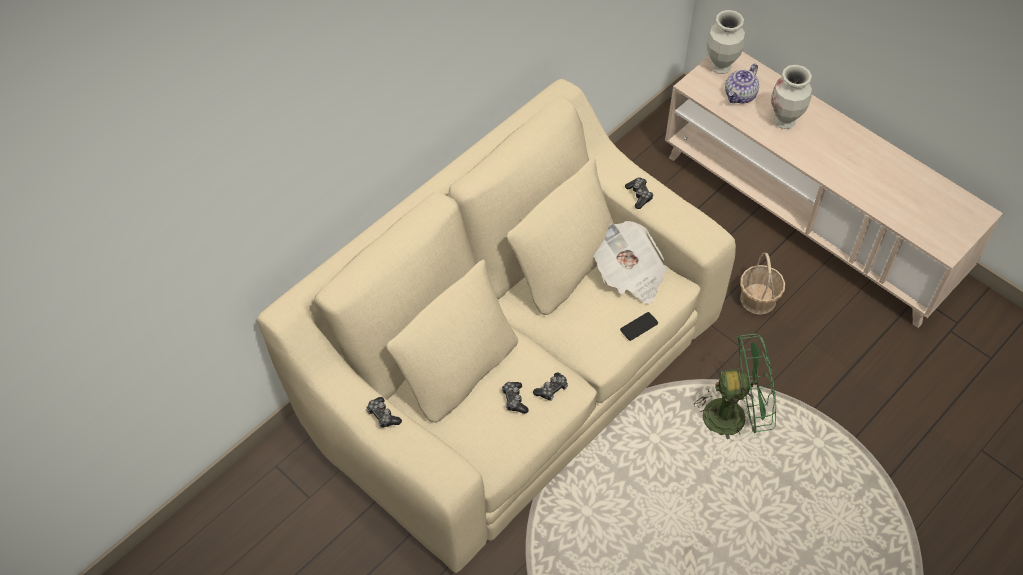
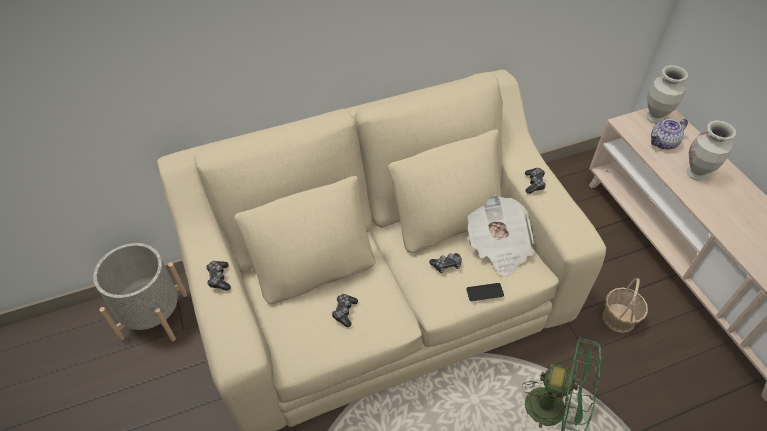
camera: 25 degrees right, 5 degrees down
(265, 497) = (154, 316): none -> grey planter
(552, 389) = (381, 316): game controller -> game controller (446, 265)

